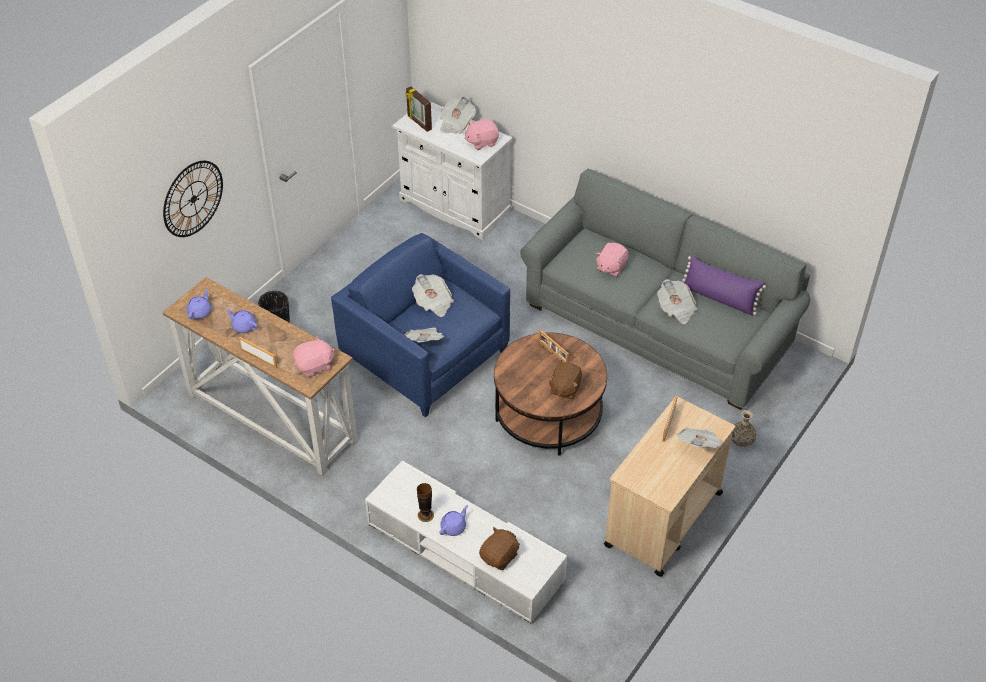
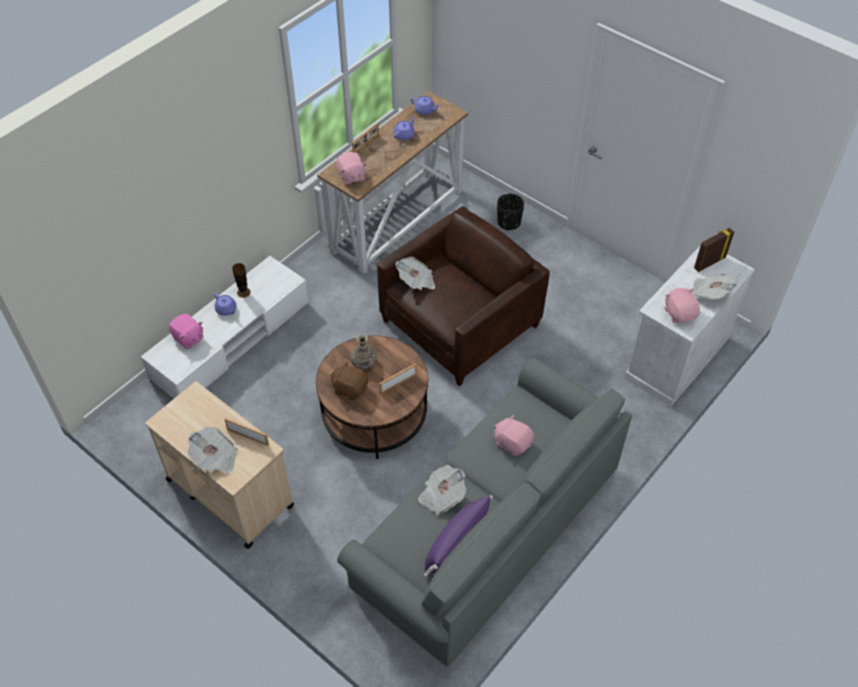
camera: 95 degrees right, 5 degrees up
(193, 199) = (510, 63): wall clock -> none
(425, 355) = (460, 324): blue armchair -> brown armchair
(433, 303) = (468, 289): newspaper -> none
(500, 557) = (188, 338): brown plush toy -> pink plush toy
(741, 440) = (313, 582): vase -> vase (364, 362)

